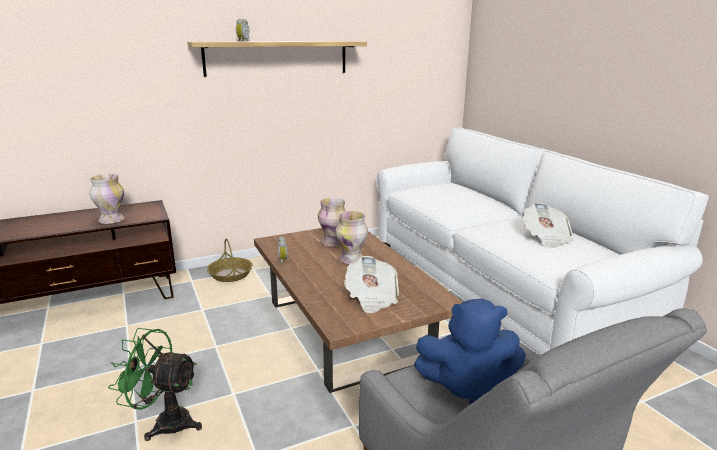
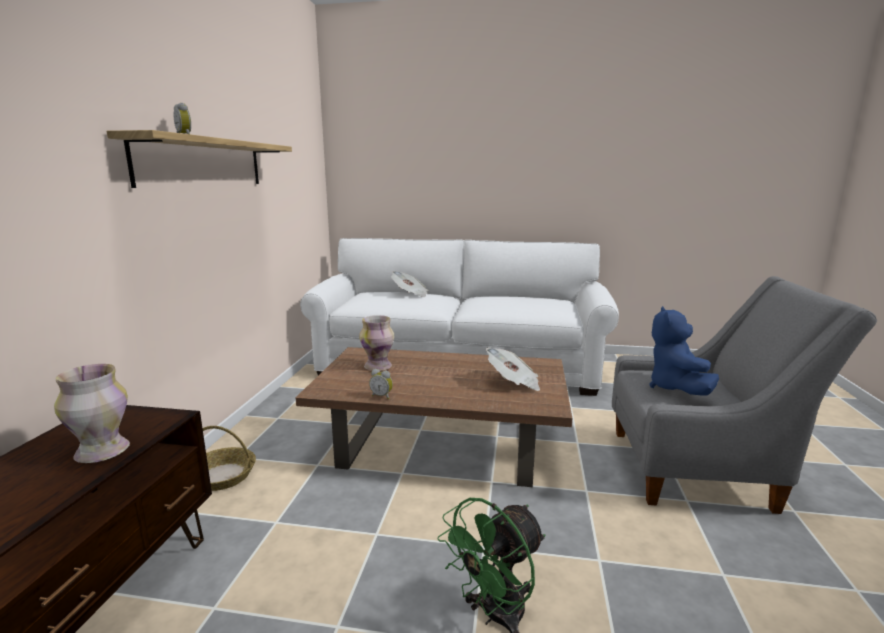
camera: 55 degrees left, 5 degrees down
(351, 259) = (428, 370): vase -> none
(467, 384) = (676, 388): blue plush toy -> blue plush toy turned 150 degrees clockwise
(546, 238) = (523, 302): newspaper -> newspaper (410, 294)

